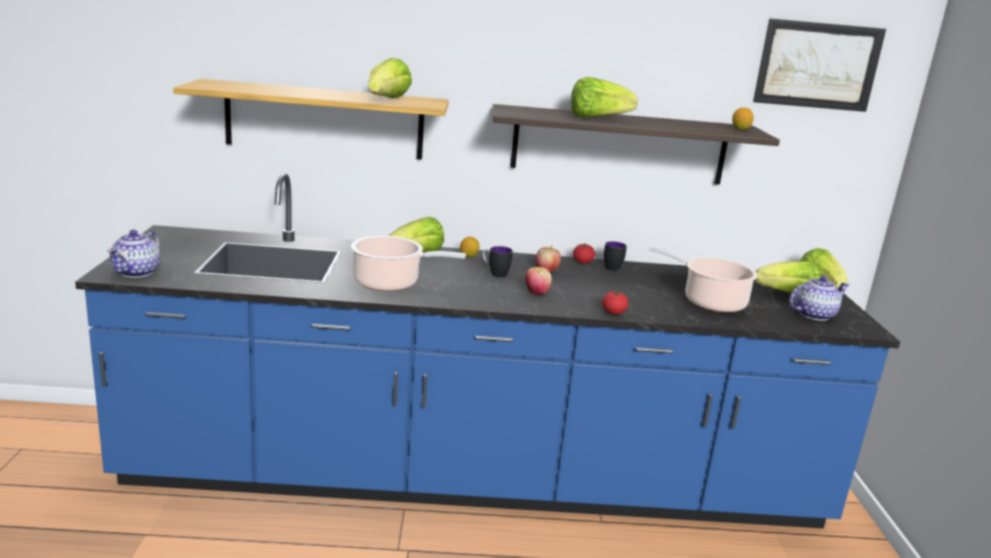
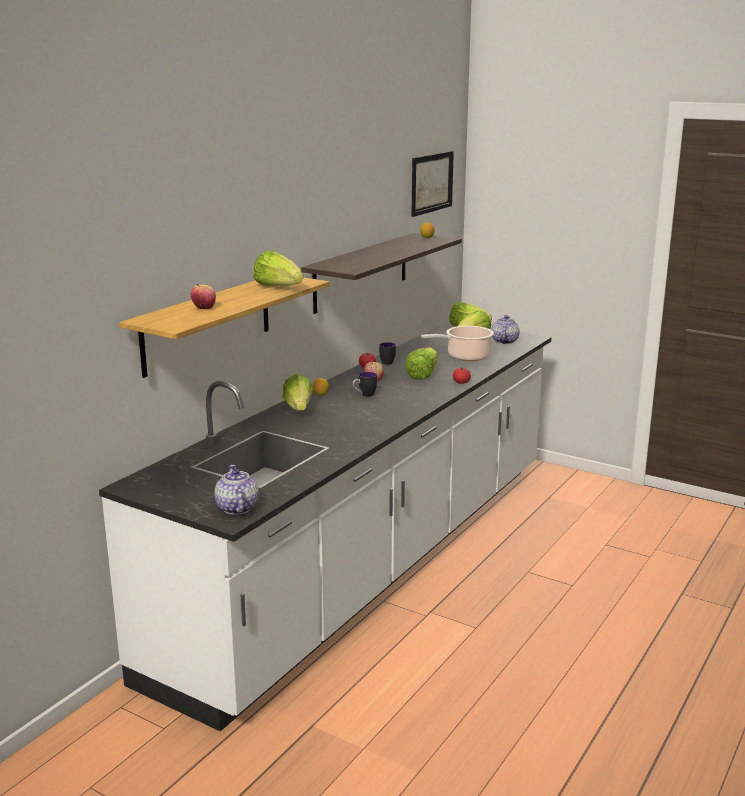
camera: 55 degrees left, 0 degrees up
(137, 272) = (236, 508): teapot -> teapot turned 150 degrees counterclockwise
(390, 283) = (352, 428): cooking pot -> none
(477, 477) = (372, 561): blue counter -> white counter
(536, 292) = (410, 392): apple -> apple (204, 308)
(597, 118) = (376, 256): lettuce -> lettuce (422, 375)

